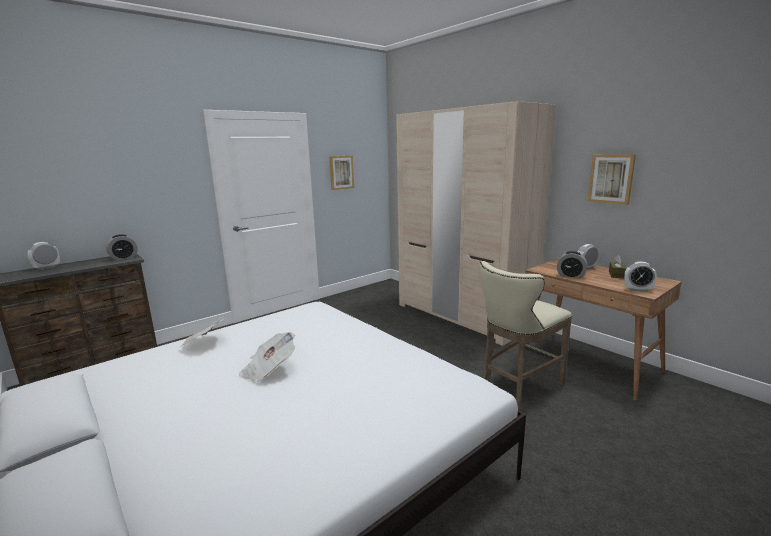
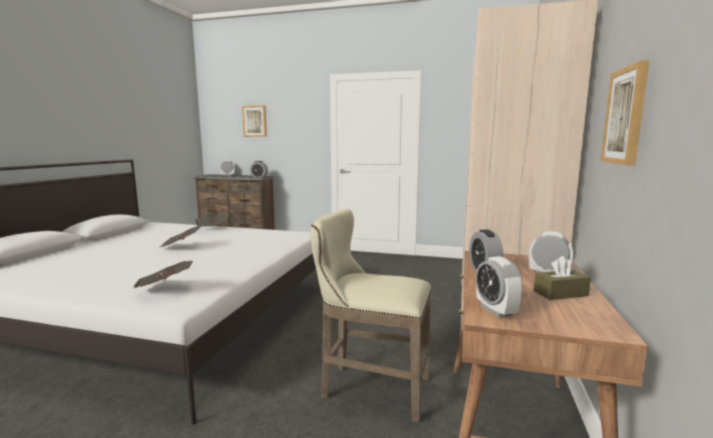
camera: 55 degrees right, 5 degrees down
(341, 172) = (457, 130): picture -> picture (255, 121)
(438, 391) = (164, 289): none -> newspaper

